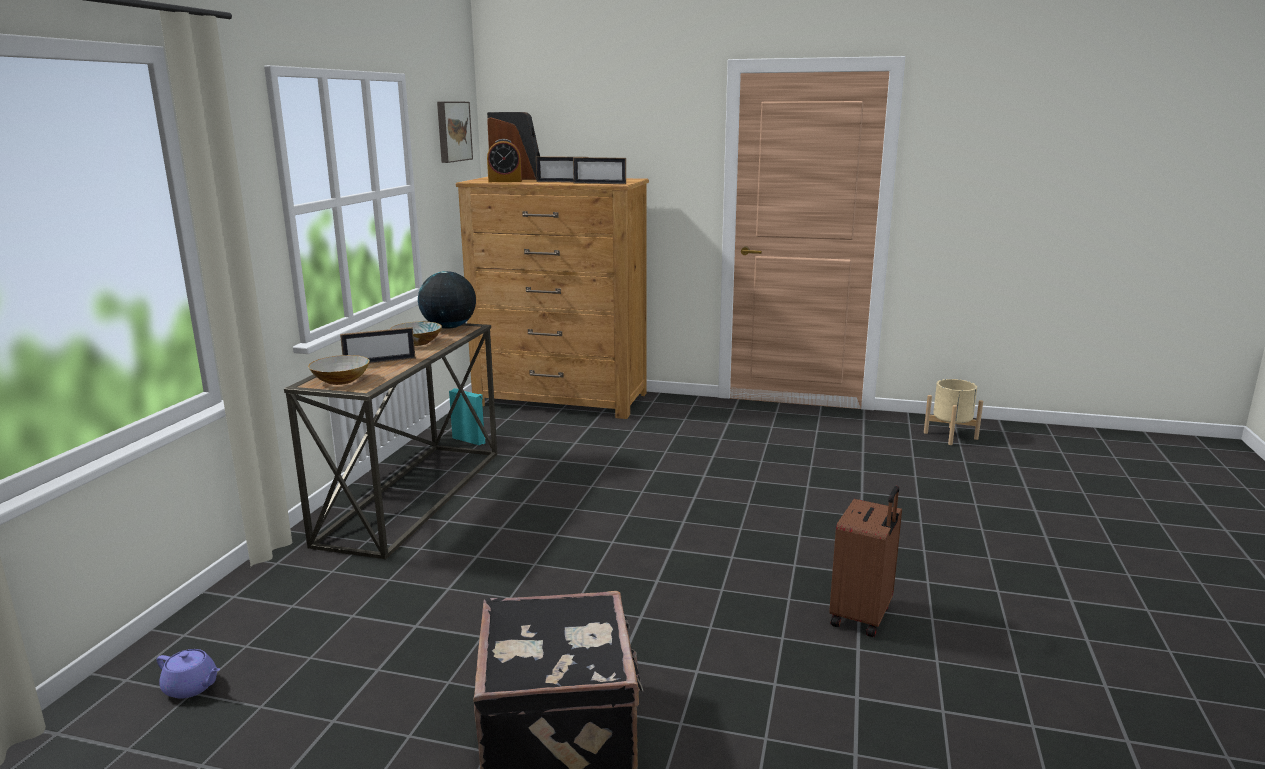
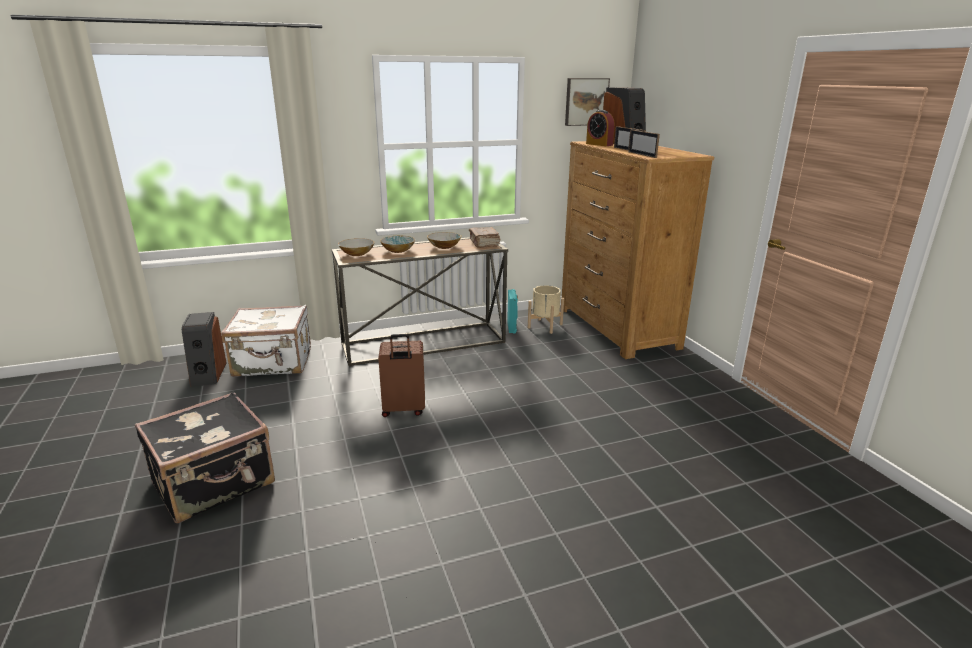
camera: 55 degrees right, 5 degrees up
(192, 687) = (208, 374): purple teapot -> speaker
(268, 616) = (273, 363): none -> white suitcase
(380, 362) = (398, 250): picture frame -> bowl
(449, 327) = (484, 243): globe -> brown book
(862, 616) = (430, 569): brown suitcase -> brown suitcase (403, 410)
(950, 436) = (889, 530): beige planter -> beige planter (545, 326)

